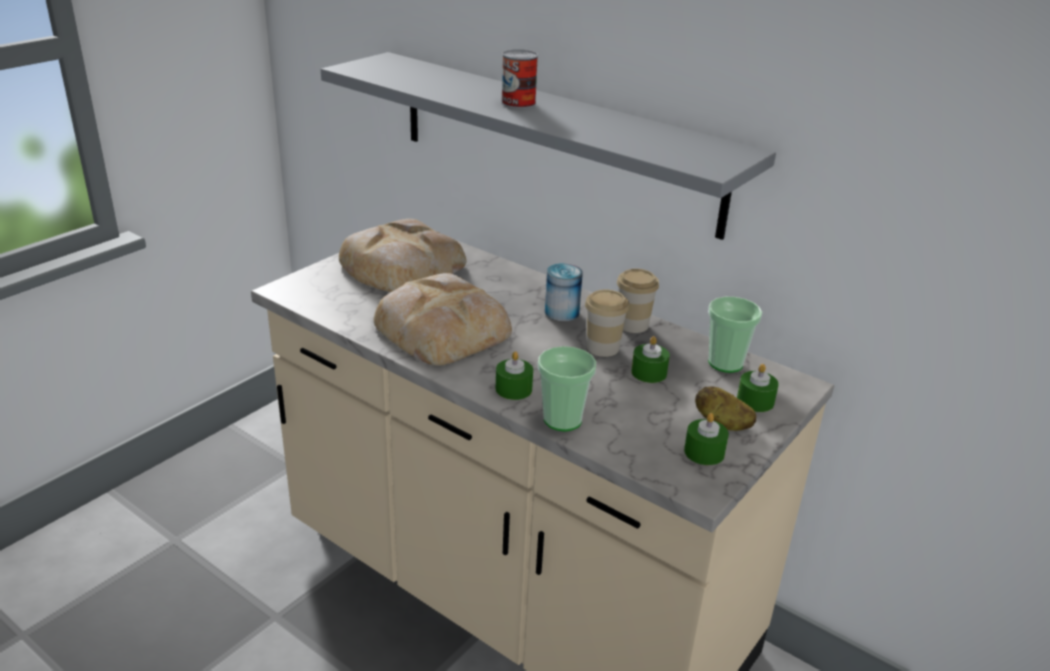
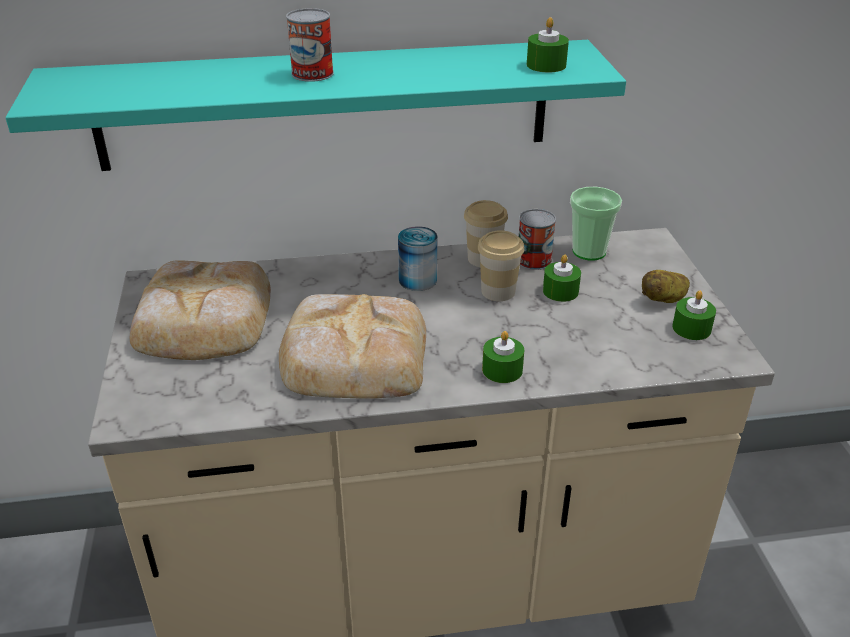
camera: 45 degrees left, 5 degrees up
(554, 140) = (325, 105): grey shelf -> turquoise shelf
(562, 420) = (577, 370): cup -> none
(668, 345) = (534, 260): none -> can
(755, 401) = (651, 269): green candle -> green candle (546, 65)

